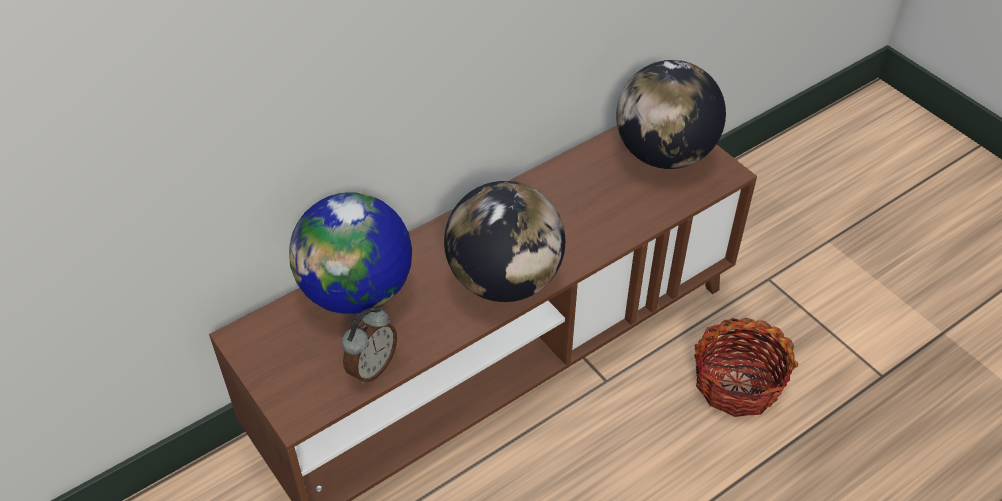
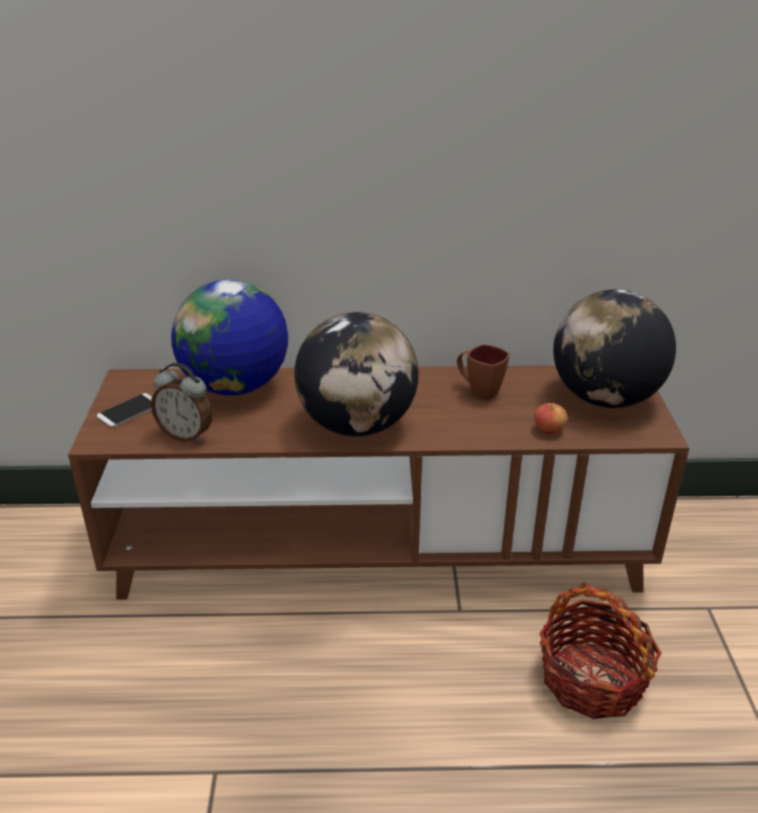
camera: 35 degrees right, 15 degrees down
(288, 370) = (129, 411): none -> phone
(371, 367) = (186, 435): alarm clock -> alarm clock turned 45 degrees clockwise
(565, 193) = (478, 391): none -> brown mug
(651, 208) = (549, 430): none -> apple

